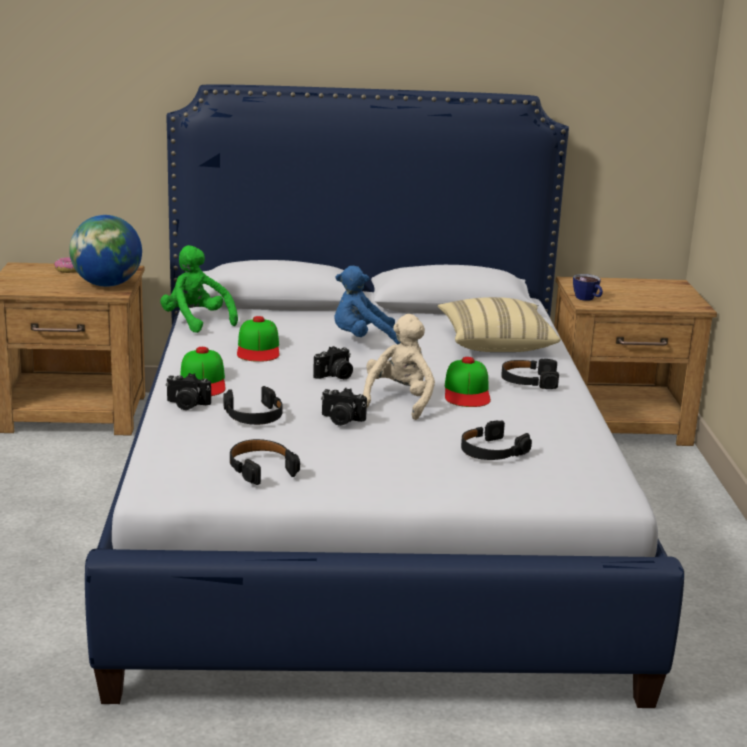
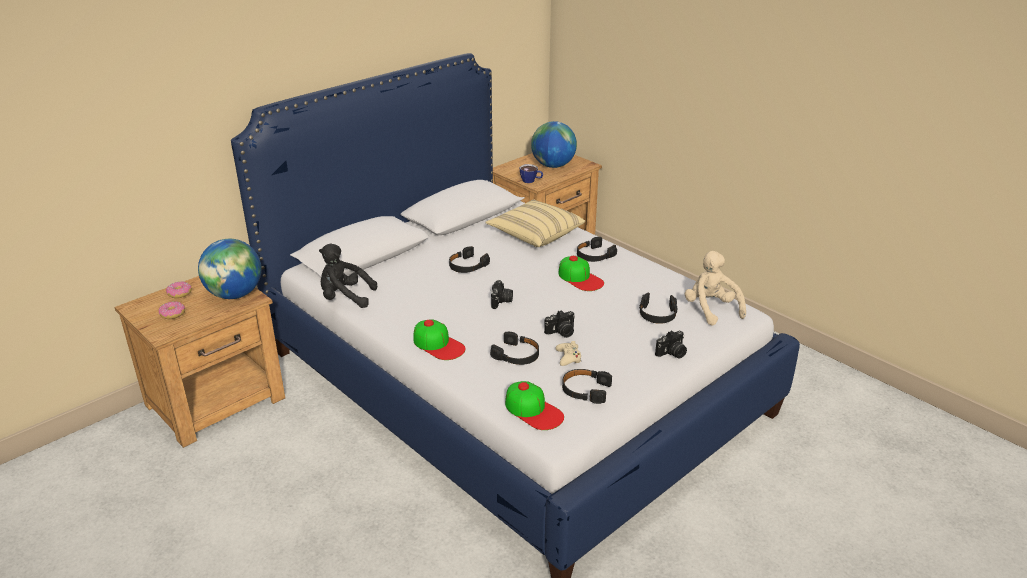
camera: 40 degrees left, 10 degrees up
(35, 280) = (172, 314): none -> donut
(186, 405) = (462, 367): camera -> camera (672, 353)
(196, 321) = (345, 298): green plush toy -> black plush toy
(258, 348) = (422, 301): cap -> cap (533, 410)
(302, 439) = (568, 357): none -> beige game controller
(363, 340) = (467, 266): blue plush toy -> black headphones
(399, 401) = (560, 303): beige plush toy -> beige plush toy (711, 309)
(646, 295) = (553, 166): none -> globe

